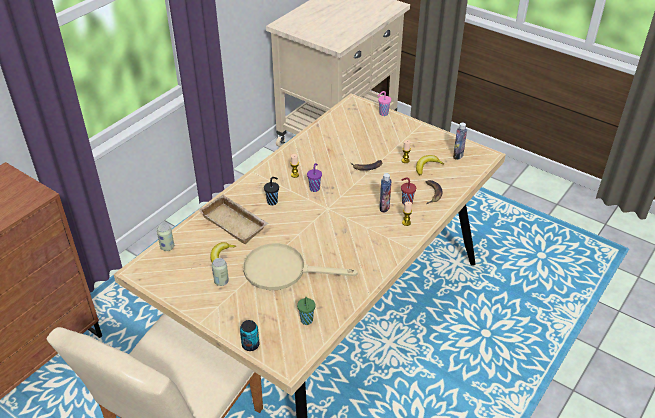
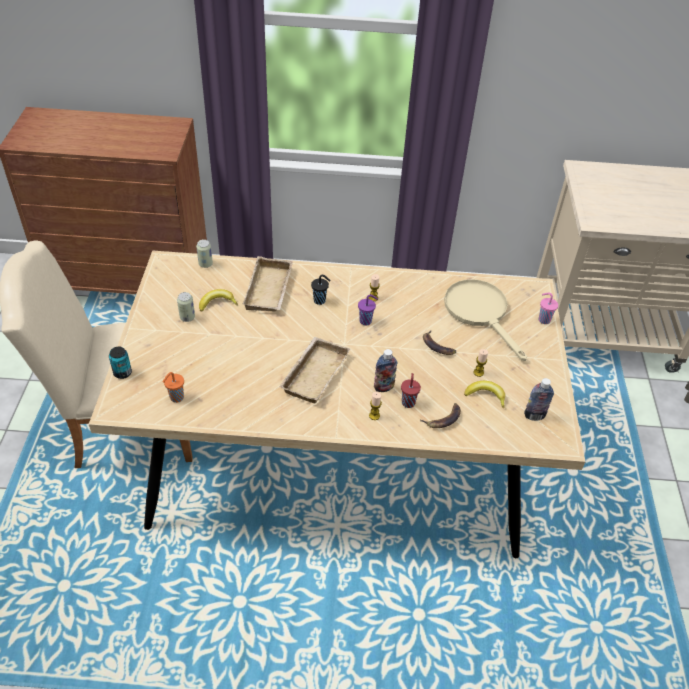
camera: 55 degrees right, 5 degrees up
(284, 270) = (231, 352): beige frying pan -> beige frying pan (480, 312)
(306, 321) = (176, 398): green cup -> orange cup
(343, 235) = (313, 373): none -> beige tray

